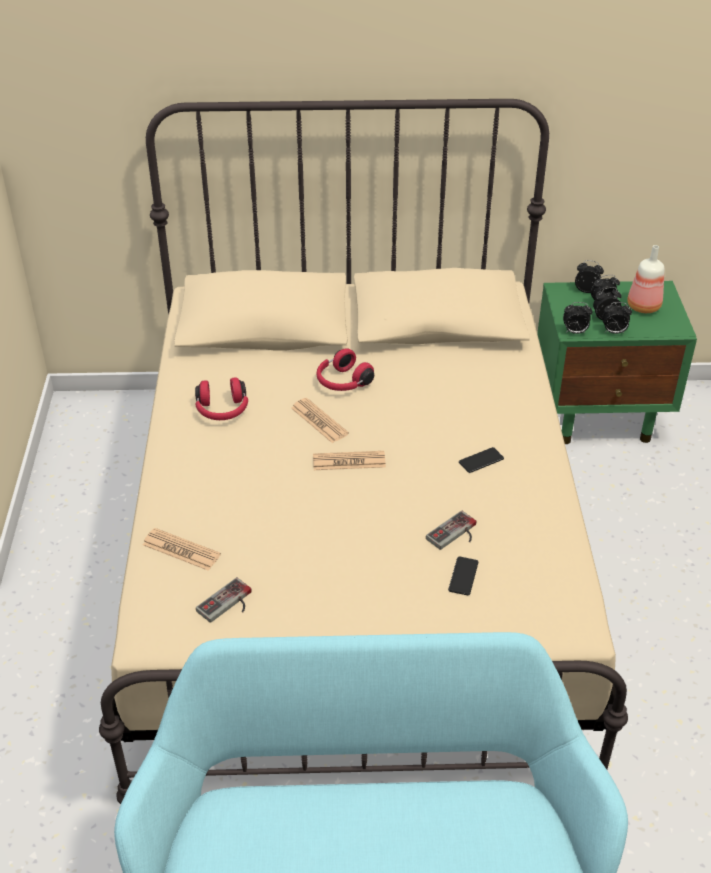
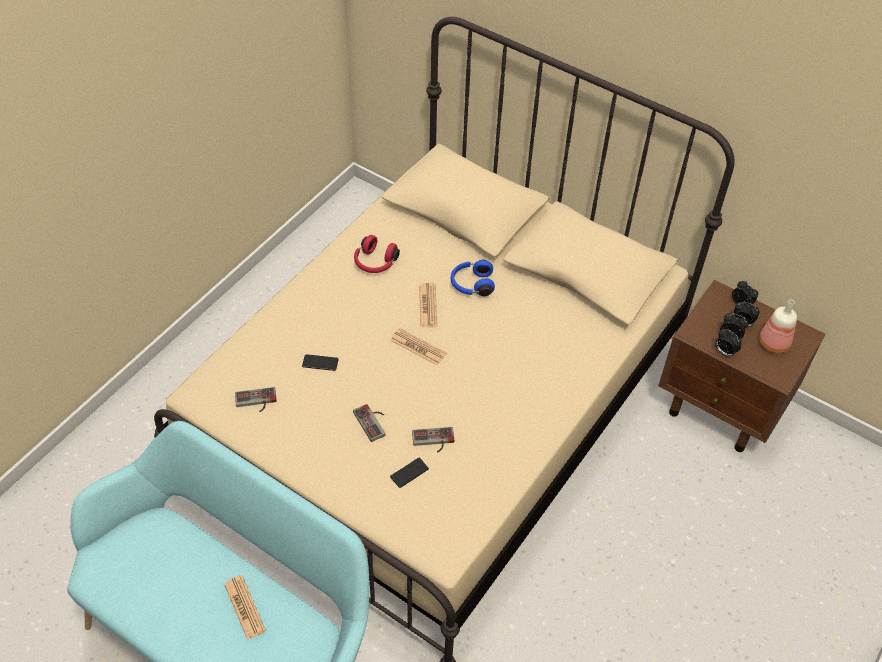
camera: 35 degrees right, 10 degrees up
(181, 550) = (262, 348): newspaper -> newspaper (244, 607)
(342, 382) = (471, 284): red headphones -> blue headphones
(376, 551) = (373, 421): none -> game controller
(481, 460) = (505, 398): phone -> phone (320, 363)
(575, 332) = (693, 335): alarm clock -> none
(600, 415) = (722, 408): green nightstand -> brown nightstand

